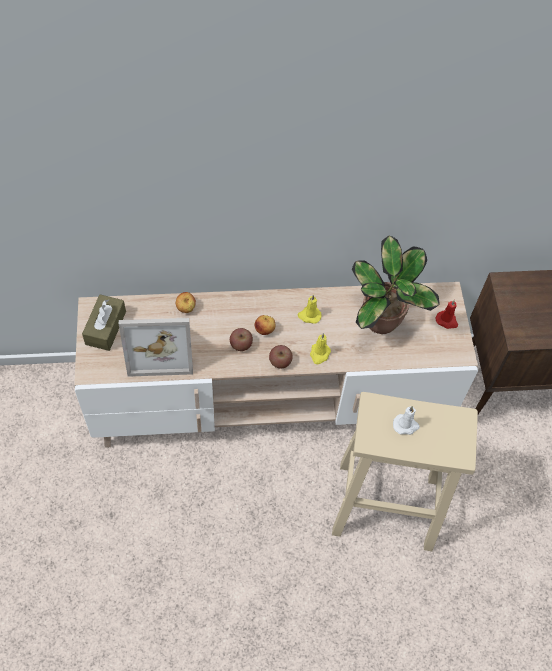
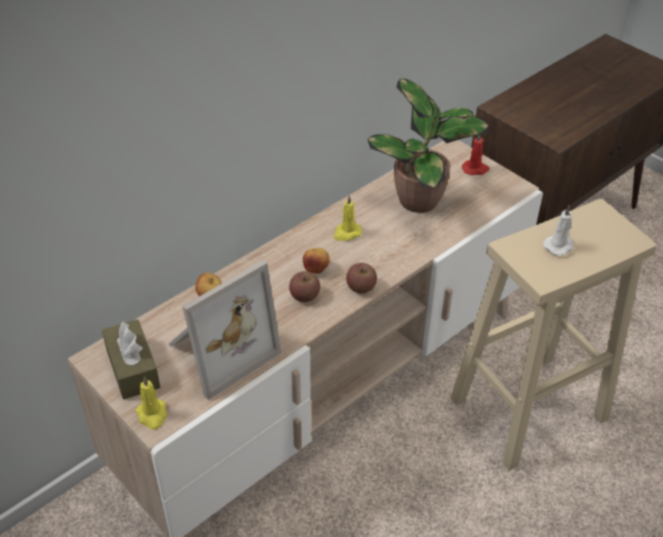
camera: 35 degrees left, 15 degrees down
(319, 354) = (392, 259): yellow candle -> yellow candle (152, 415)

